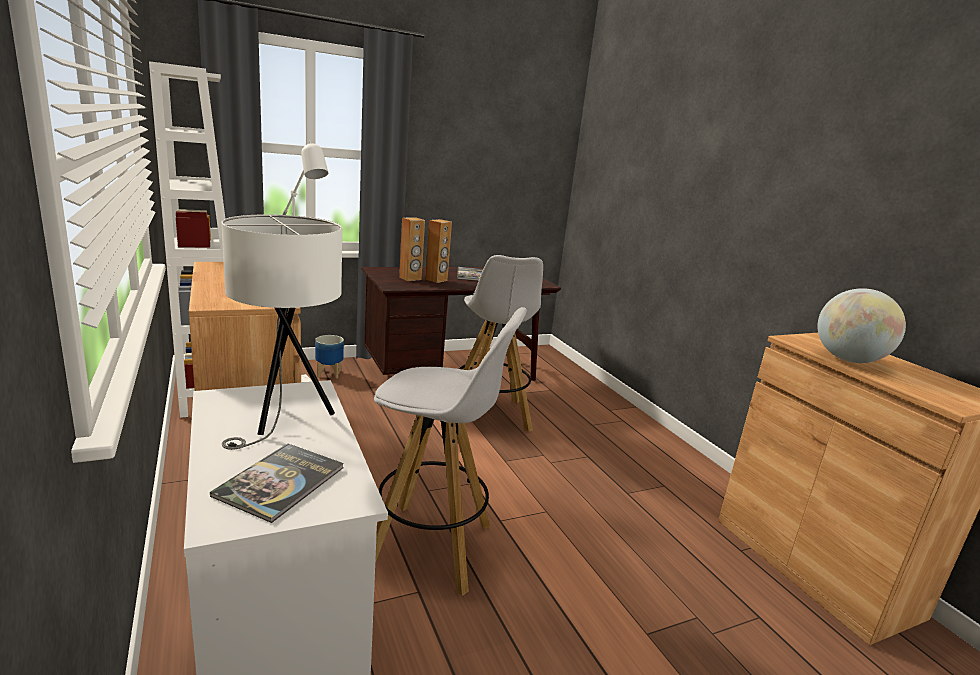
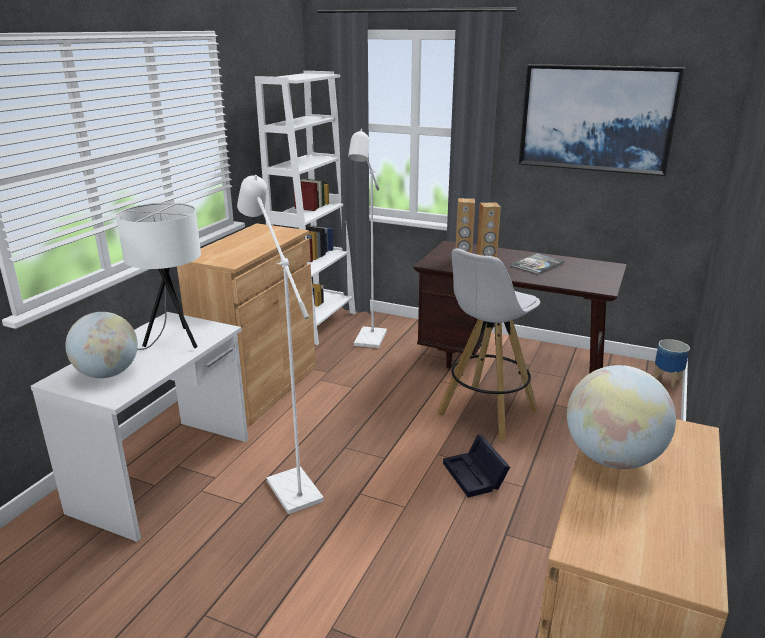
camera: 50 degrees right, 5 degrees up
(280, 482) = (107, 374): book -> globe
(329, 373) = (408, 333): planter -> planter (667, 380)
(433, 547) = (289, 484): white stool -> white floor lamp
(485, 144) = (596, 118): none -> picture
(552, 464) = (476, 476): none -> black storage box

